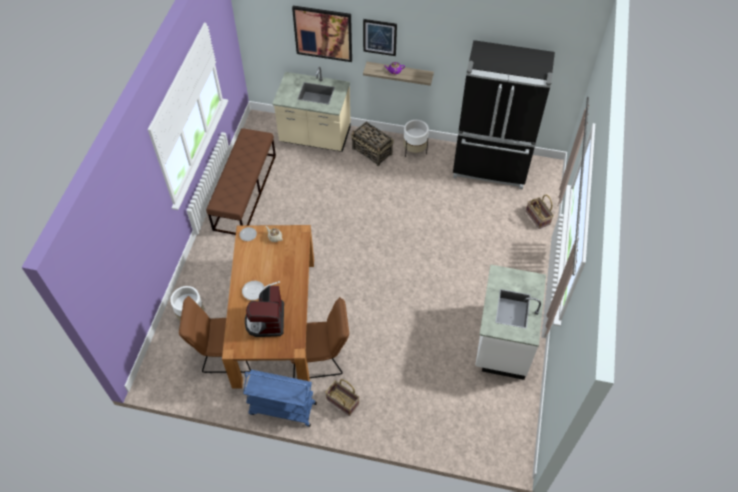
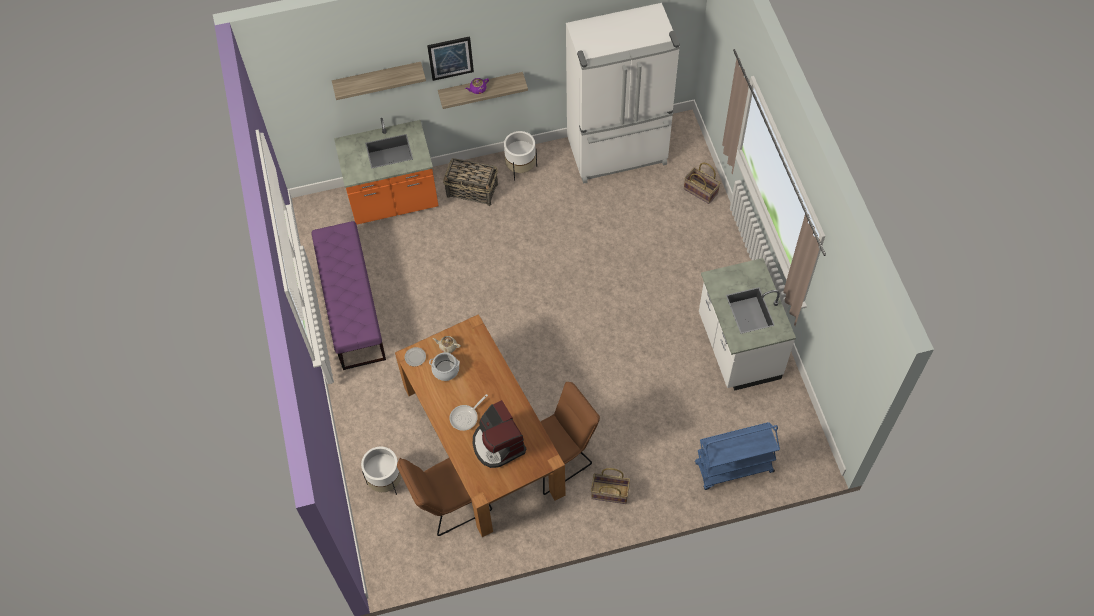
camera: 25 degrees left, 5 degrees up
(245, 191) = (352, 305): brown bench -> purple bench
(263, 252) = (445, 370): none -> cooking pot
(282, 409) = (550, 532): blue cart -> blue cart (733, 468)
(315, 137) = (393, 200): beige counter -> orange counter
(323, 33) = (378, 78): picture -> shelf
(490, 168) = (618, 153): black fridge -> white fridge

